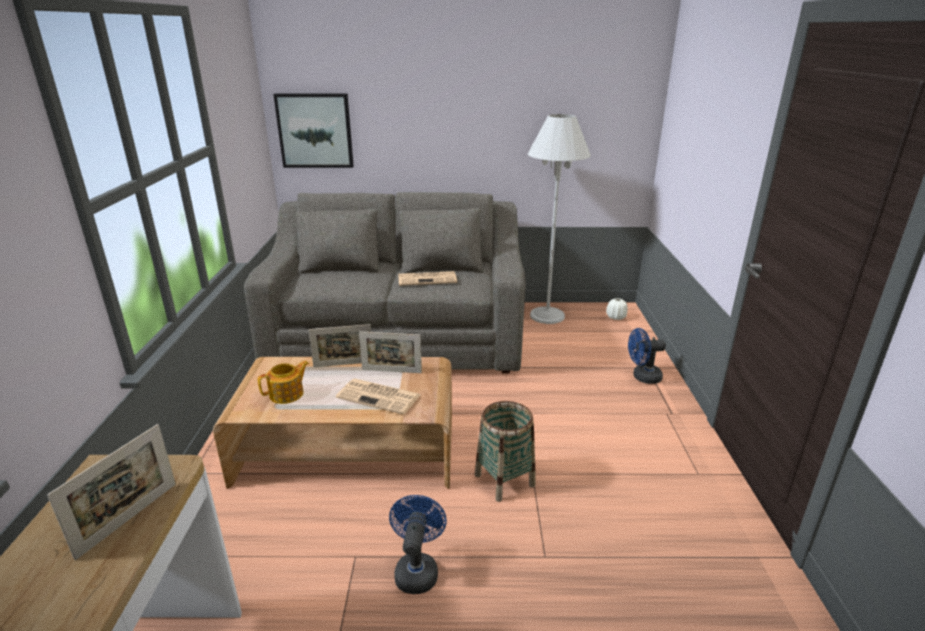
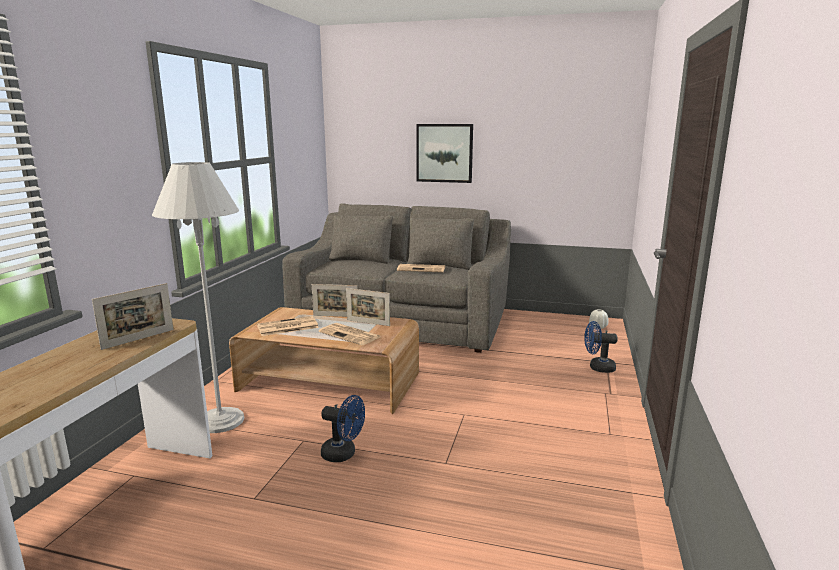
camera: 15 degrees right, 10 degrees down
(287, 394) = (287, 327): teapot -> newspaper
(315, 131) = (359, 159): picture -> picture (444, 153)
(417, 569) = (343, 454): blue fan -> blue fan turned 90 degrees clockwise
(504, 480) = (439, 415): basket -> none
(547, 316) = (535, 320): white floor lamp -> white floor lamp (220, 420)

